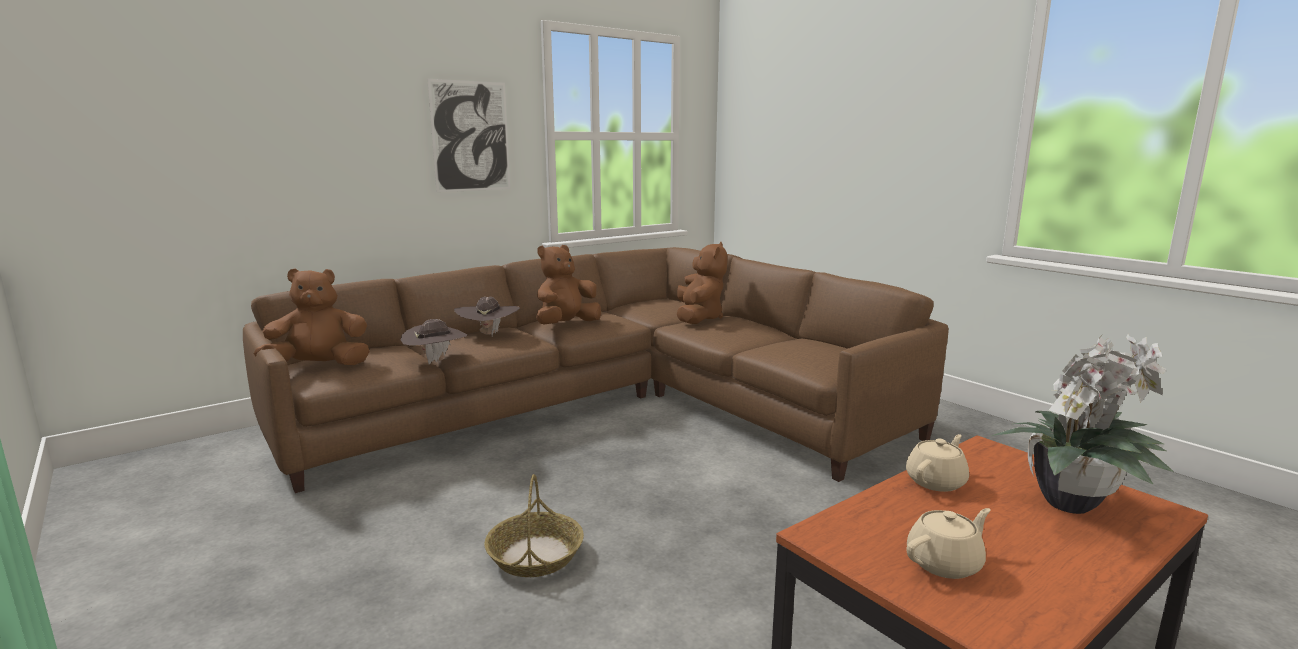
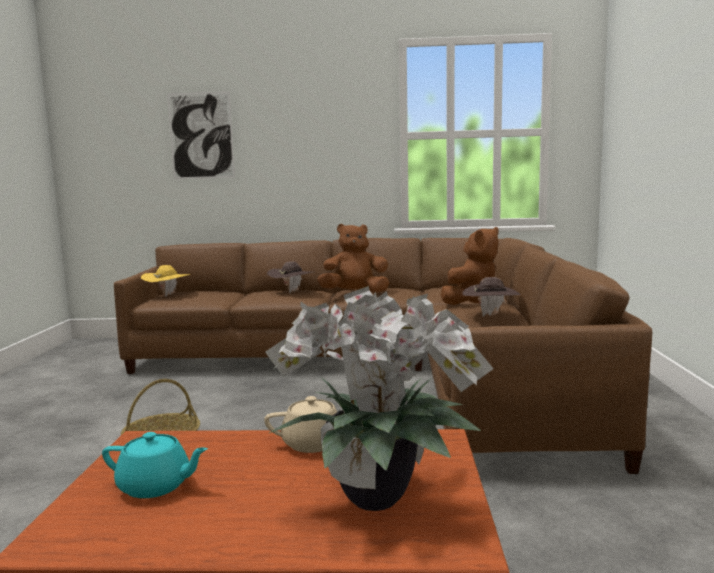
camera: 40 degrees right, 5 degrees down
(319, 366) = (167, 295): brown plush toy -> yellow hat
(436, 361) = (229, 302): brown hat -> brown hat (491, 315)
(471, 136) = (332, 139): picture -> picture (201, 135)
(945, 563) = (155, 486): beige teapot -> turquoise teapot

